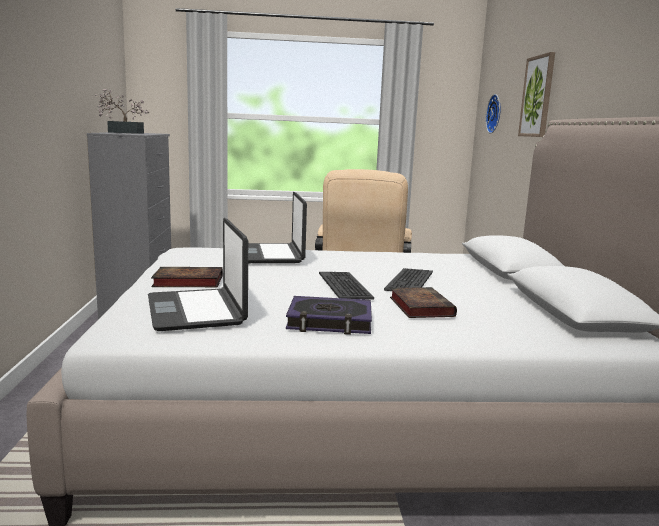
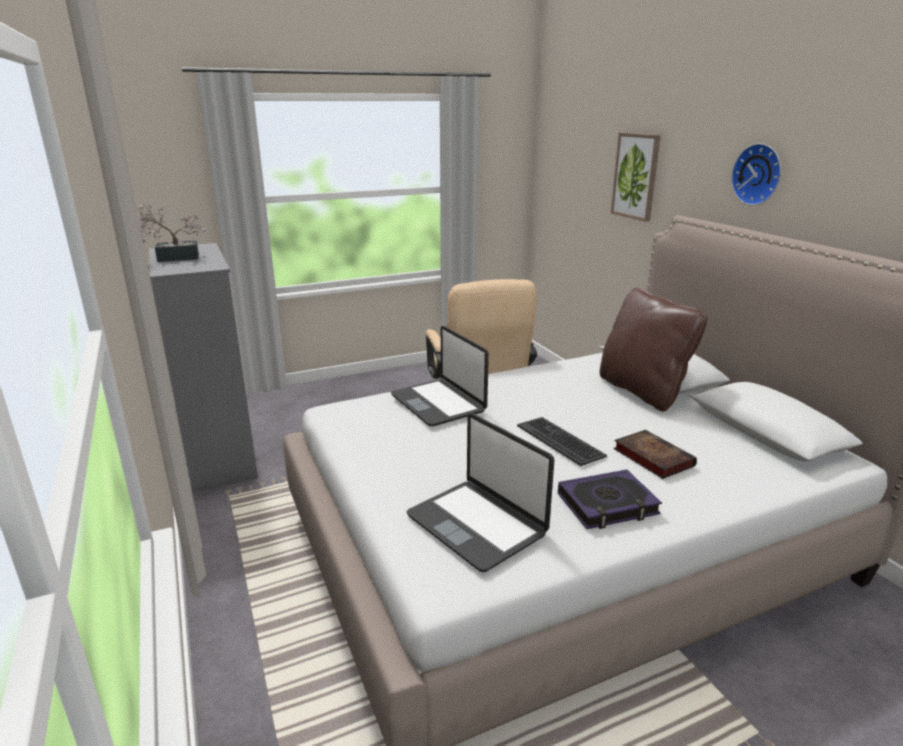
camera: 20 degrees left, 10 degrees up
(186, 282) = (407, 475): book -> none
(408, 281) = (602, 416): keyboard -> none
(475, 275) = (642, 391): none -> brown pillow
(495, 114) = (568, 179): wall clock -> wall clock (759, 174)

